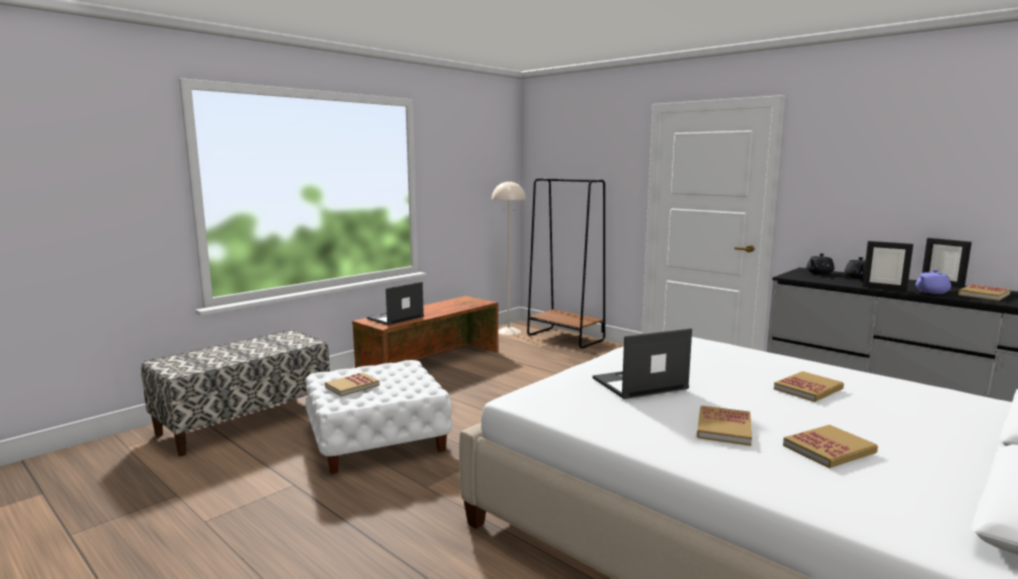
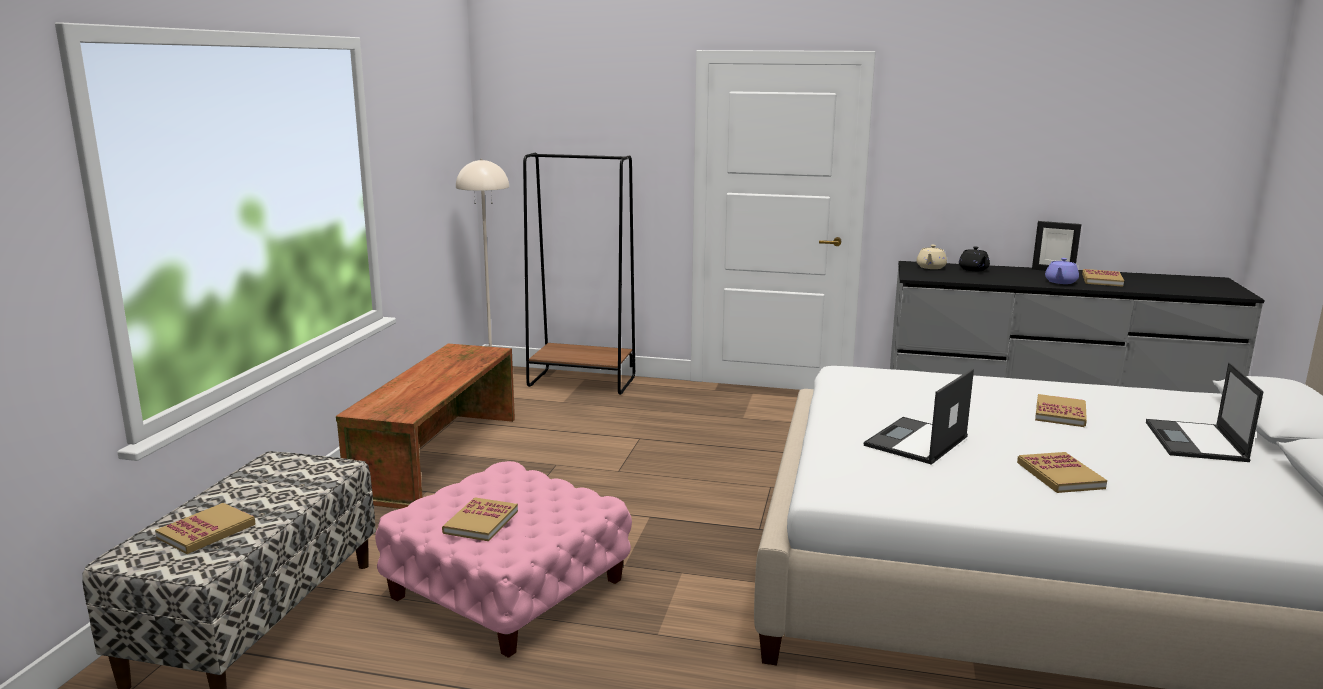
camera: 30 degrees left, 5 degrees up
(377, 438) = (508, 589): white ottoman -> pink ottoman
(395, 318) = (399, 399): laptop -> laptop (1196, 442)
(819, 273) = (930, 267): black teapot -> beige teapot
(829, 449) = (1160, 476): book -> book (206, 531)
(884, 288) = (1019, 283): picture frame -> none

